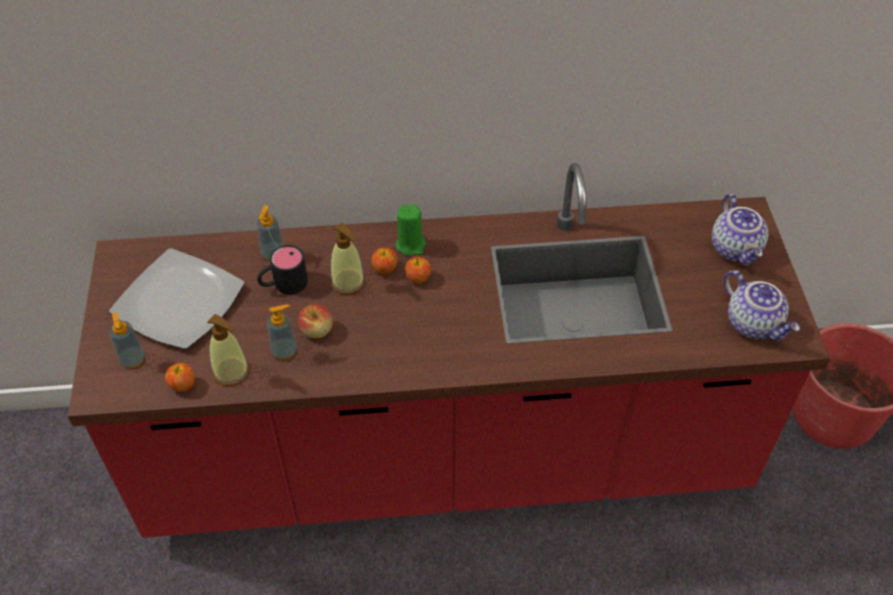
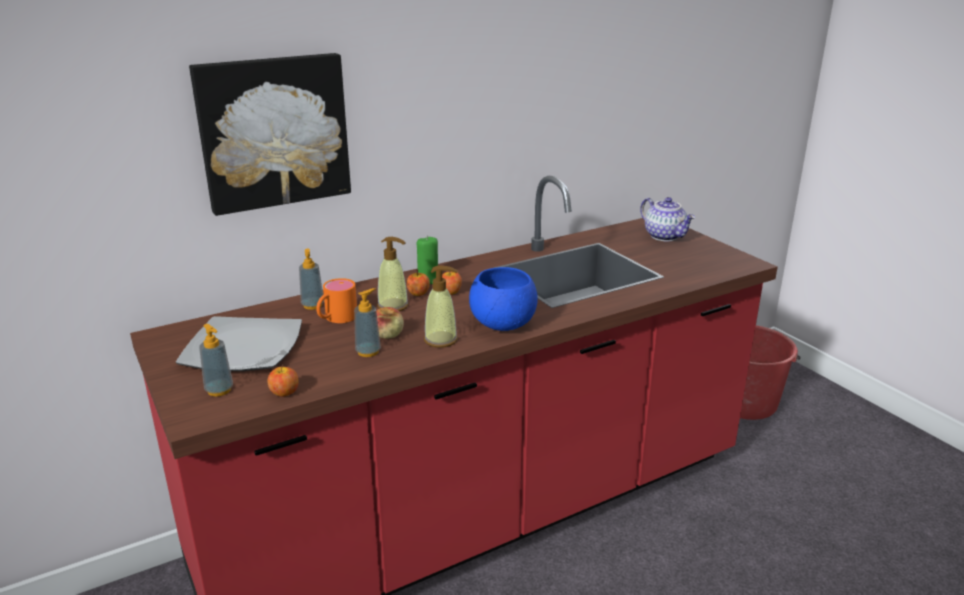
camera: 25 degrees left, 25 degrees down
(231, 372) = (327, 374): soap dispenser -> soap dispenser (441, 340)
(239, 83) = (273, 132): none -> picture
(283, 284) = (336, 318): black mug -> orange mug
(437, 355) = (504, 324): none -> blue bowl
(754, 323) = (713, 262): teapot -> none

